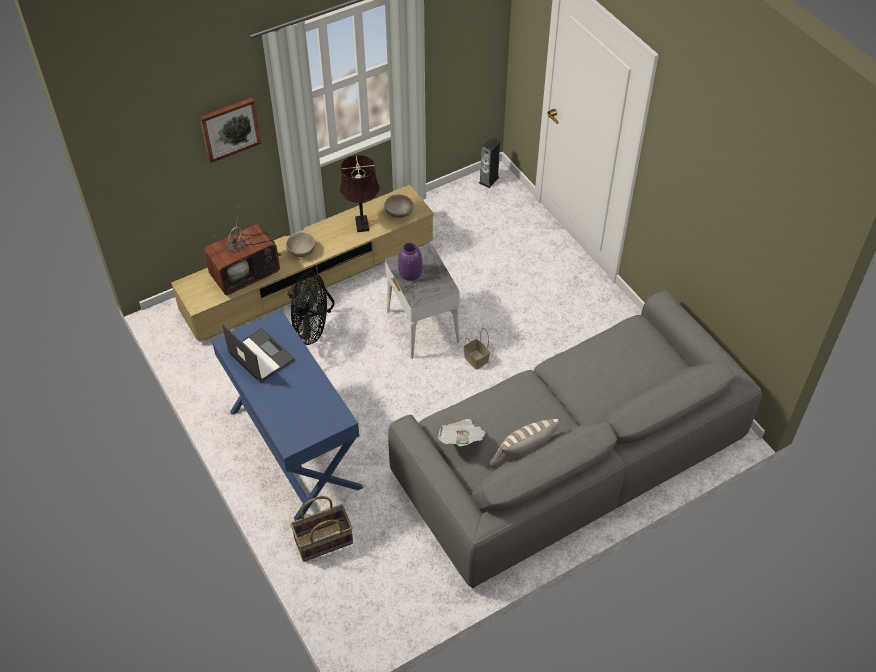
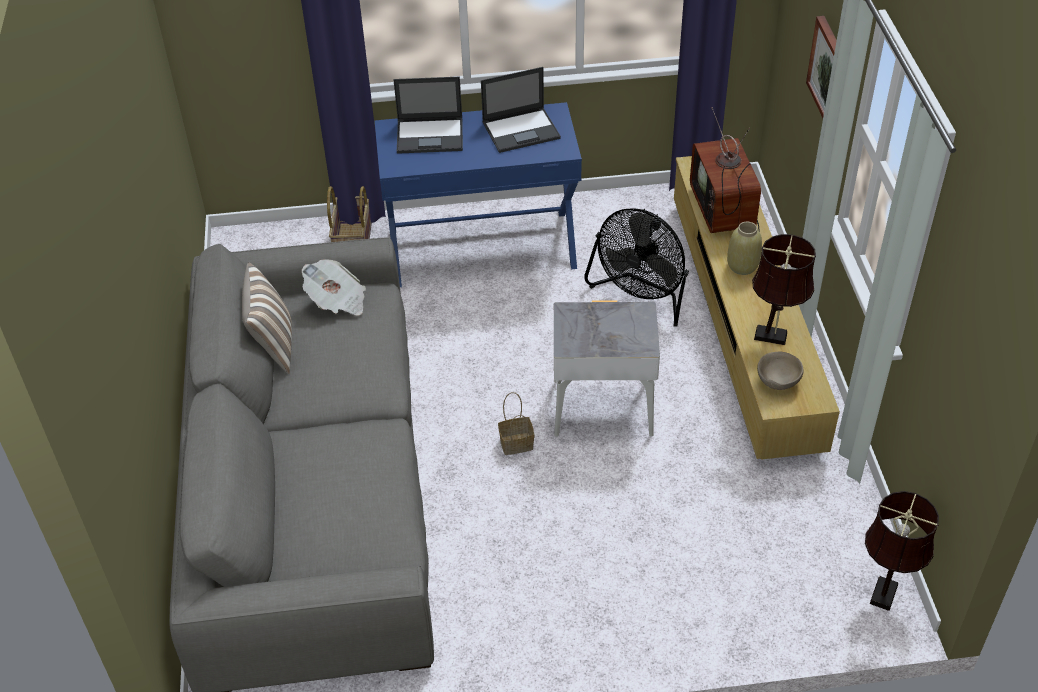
camera: 115 degrees right, 5 degrees down
(290, 410) = (431, 136): none -> laptop
(301, 251) = (742, 266): beige bowl -> beige vase
(410, 273) = (614, 318): purple vase -> none
(488, 180) = (885, 591): speaker -> brown table lamp

